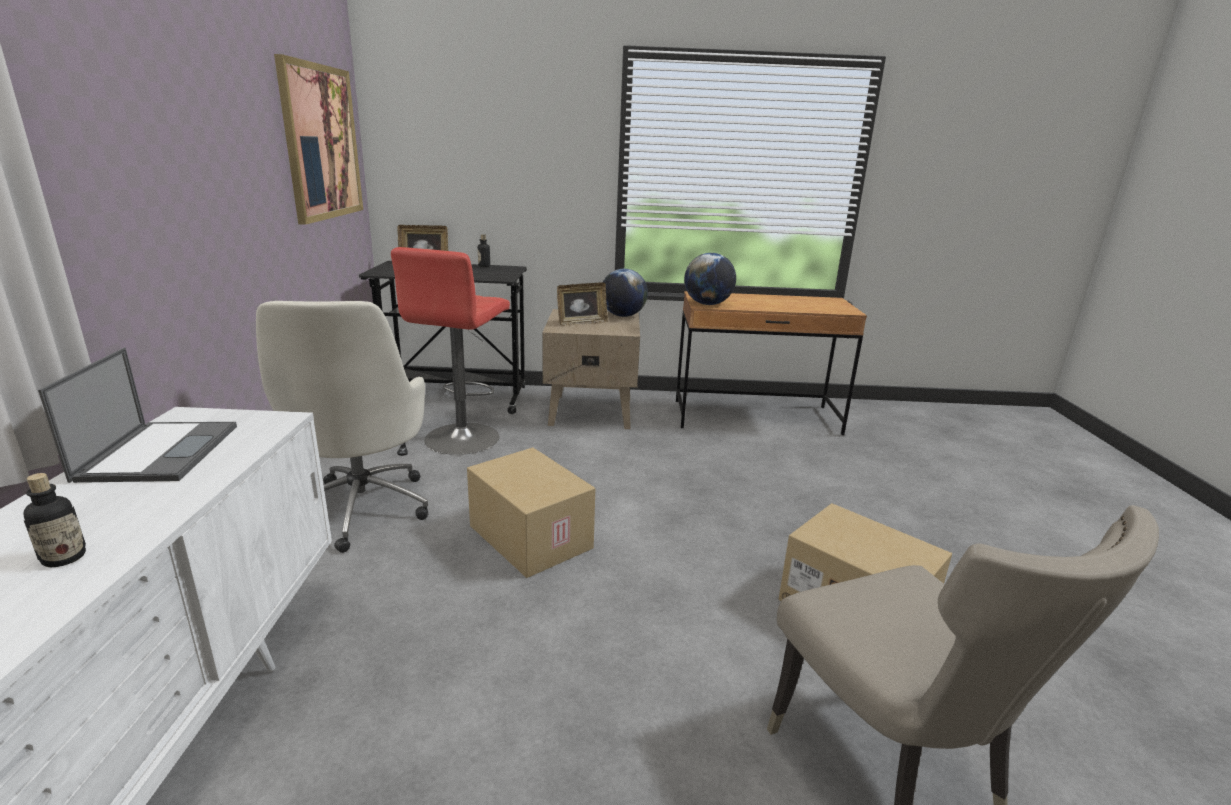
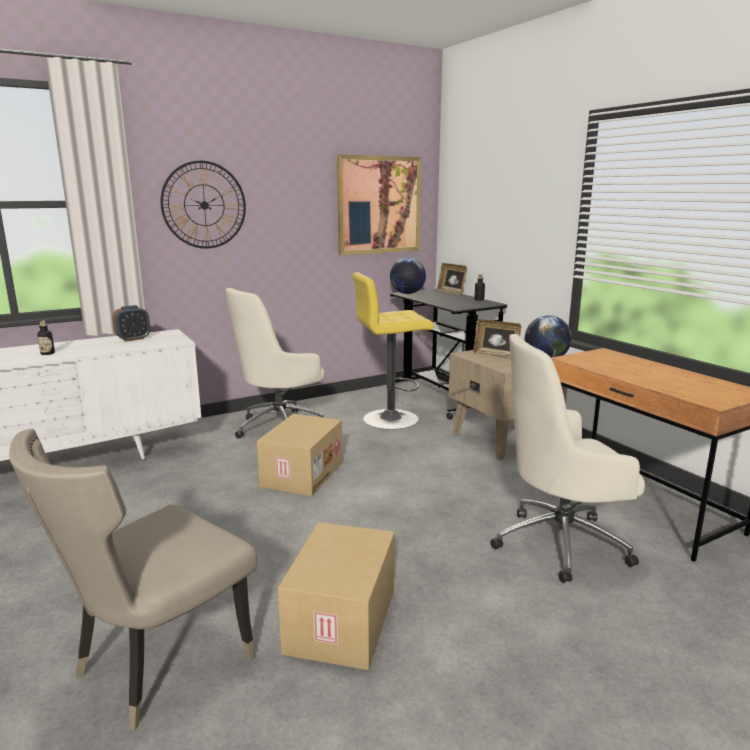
camera: 60 degrees right, 5 degrees down
(128, 137) = (204, 205): none -> wall clock
(160, 451) = (133, 339): laptop -> alarm clock
(461, 439) = (390, 419): red stool -> yellow stool
(707, 304) = (577, 359): globe -> globe (407, 293)
(793, 465) = (559, 545): none -> beige office chair

